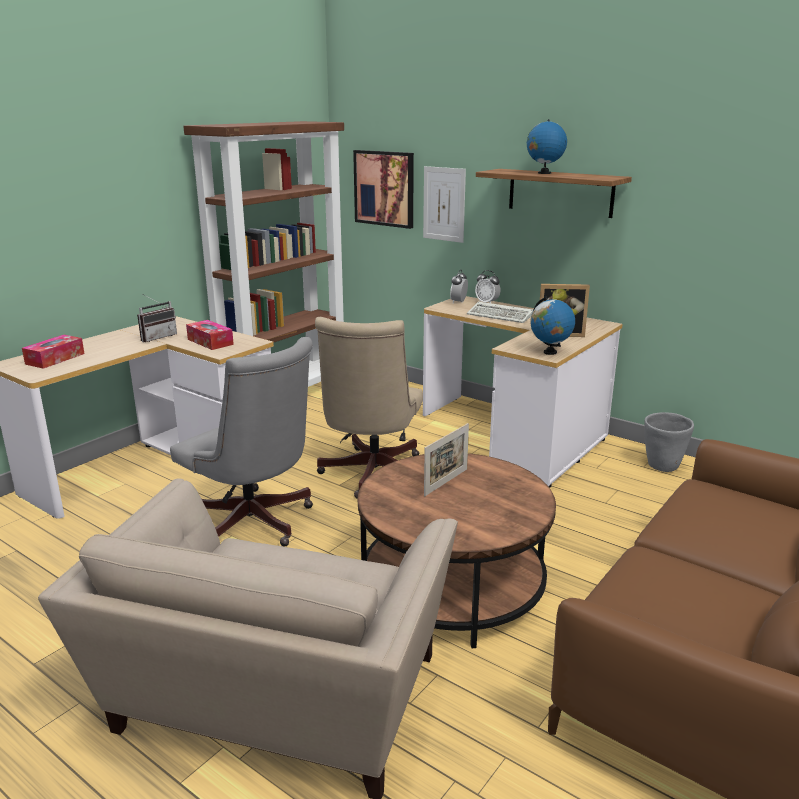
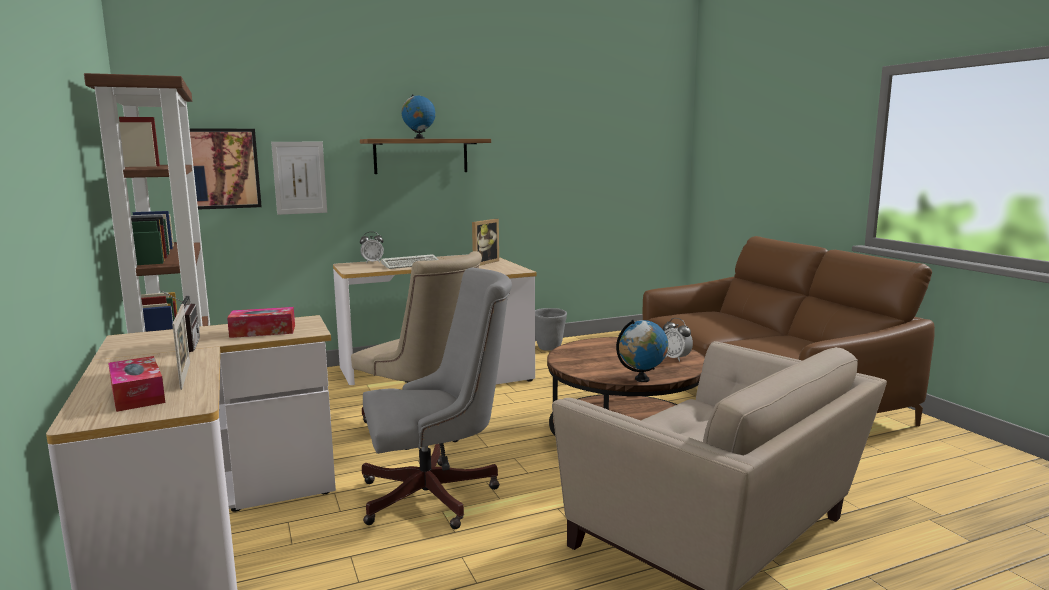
camera: 60 degrees left, 10 degrees down
(446, 482) = (603, 356): picture frame -> picture frame (185, 375)
(458, 302) = (351, 266): alarm clock -> alarm clock (676, 358)
(549, 352) = (514, 269): globe -> globe (642, 379)

